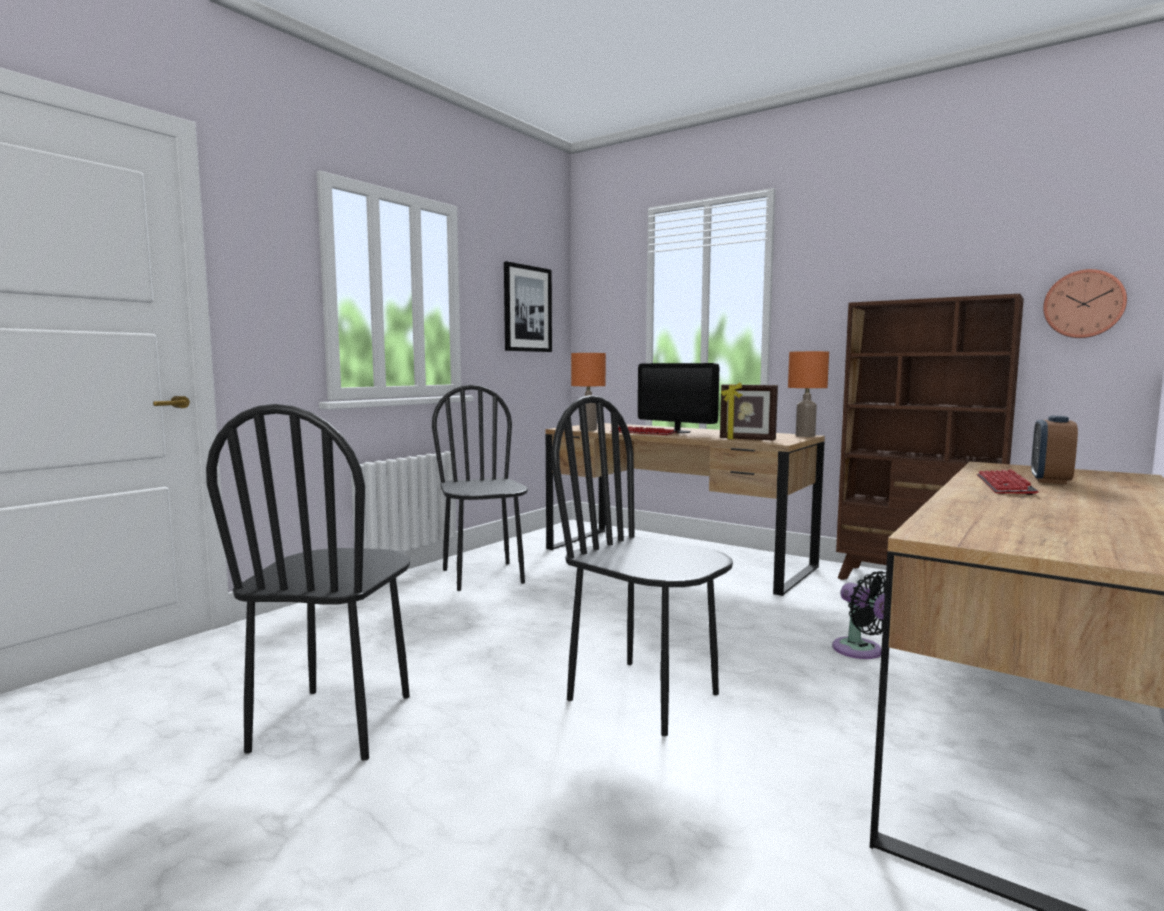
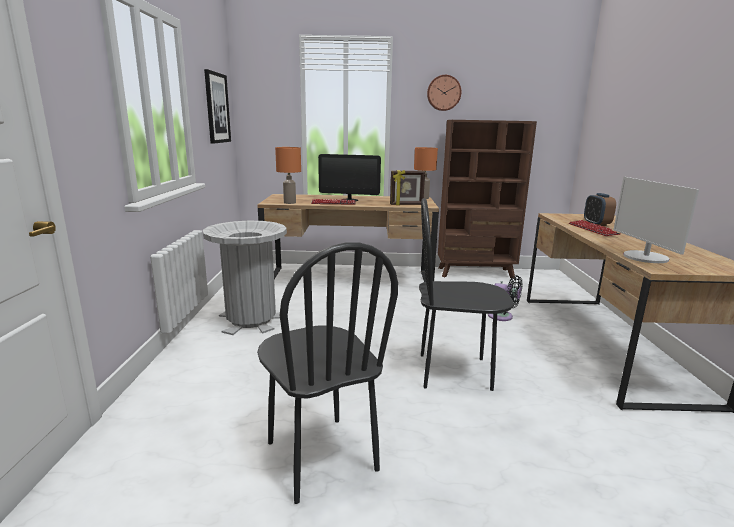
camera: 35 degrees left, 10 degrees up
(483, 576) = (251, 320): black chair -> grey trash can
(968, 522) = (645, 257): none -> monitor
(1083, 304) = (549, 126): wall clock -> wall clock (443, 93)

